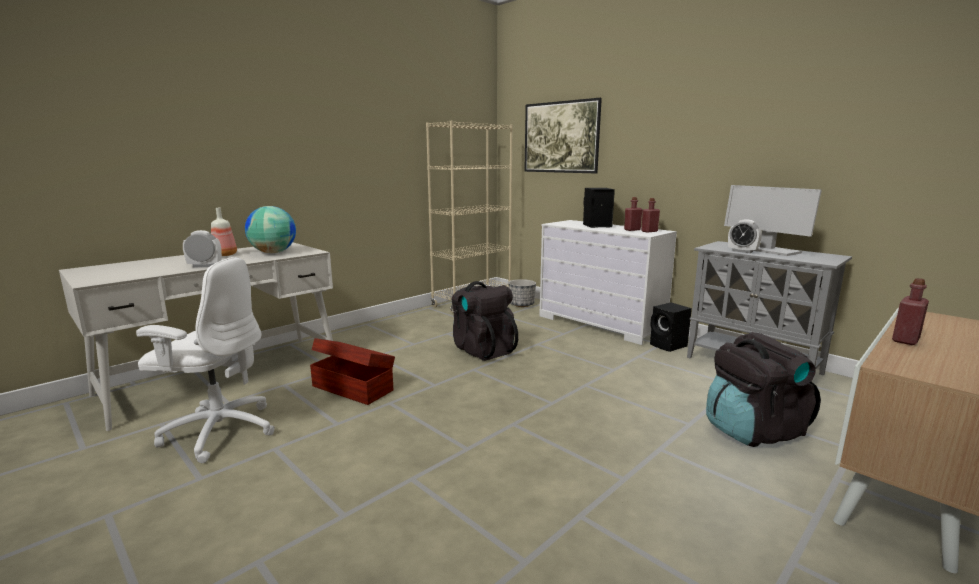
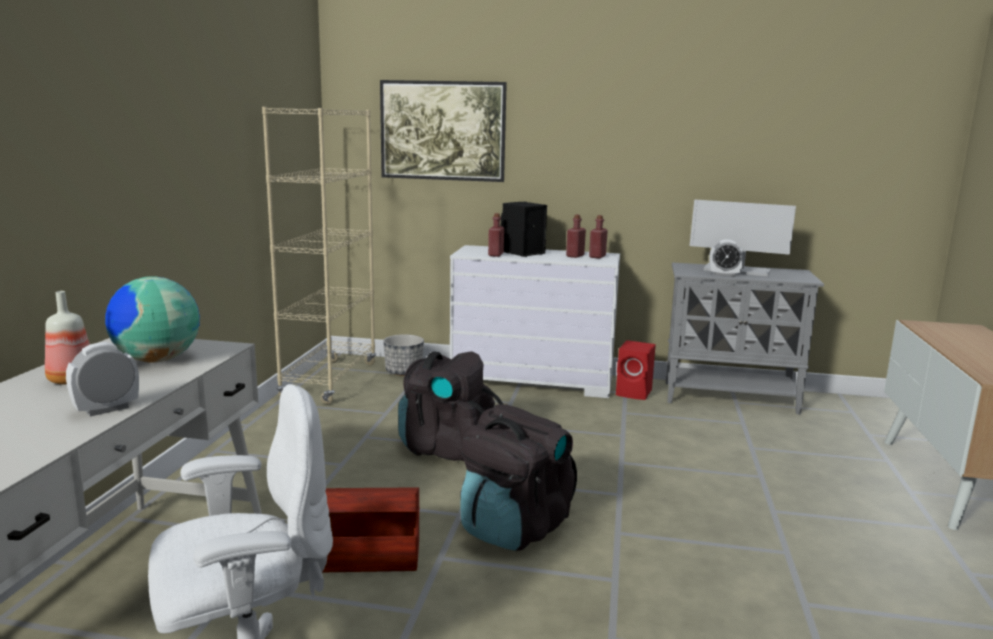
camera: 35 degrees left, 0 degrees up
(669, 346) = (635, 393): black speaker -> red speaker
(753, 430) = (811, 466): black backpack -> black backpack (514, 527)
(905, 340) = (959, 352): red bottle -> red bottle (495, 255)

